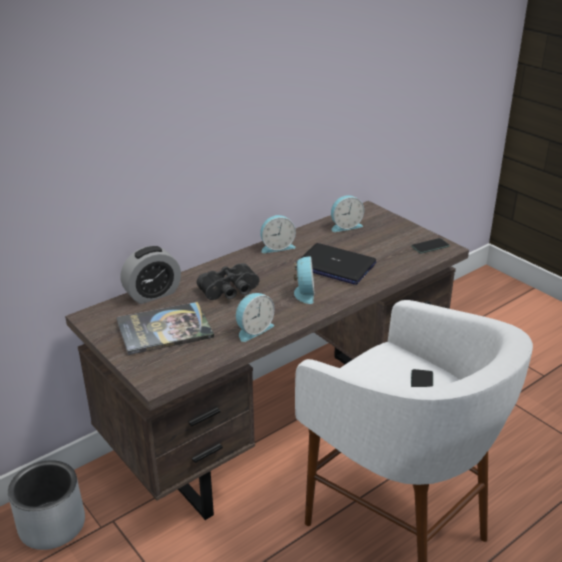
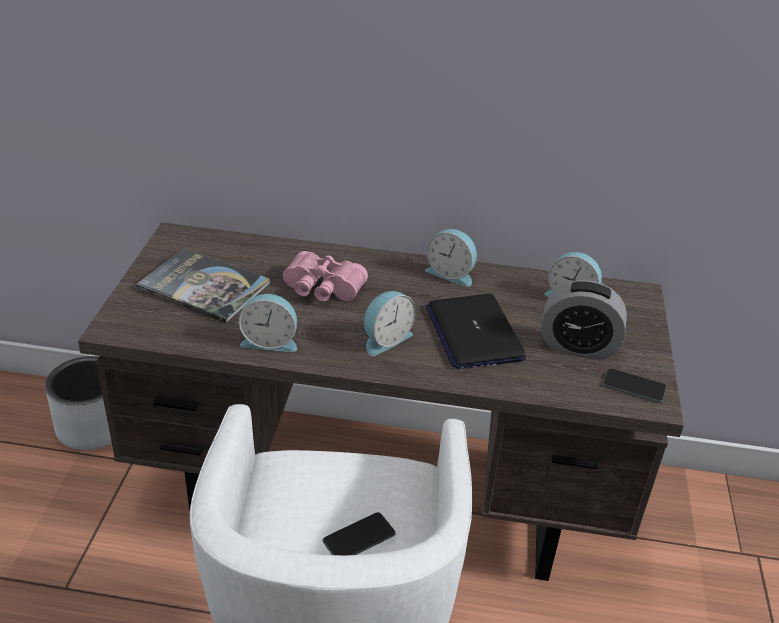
camera: 45 degrees right, 5 degrees up
(153, 294) = (255, 247): alarm clock -> alarm clock (578, 346)
(231, 291) = (322, 290): black binoculars -> pink binoculars

